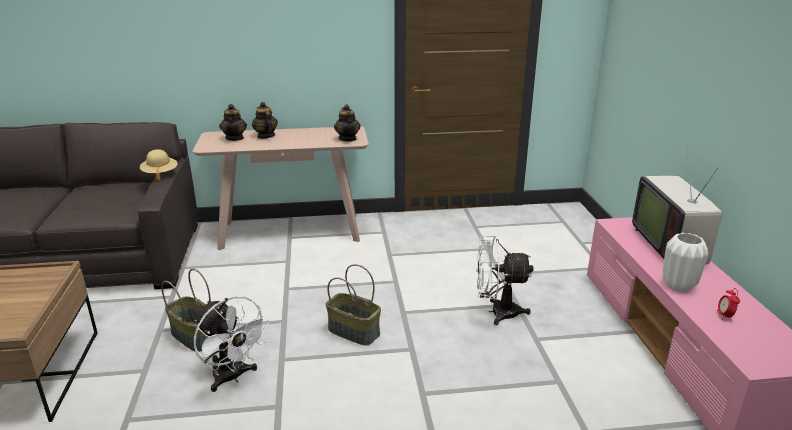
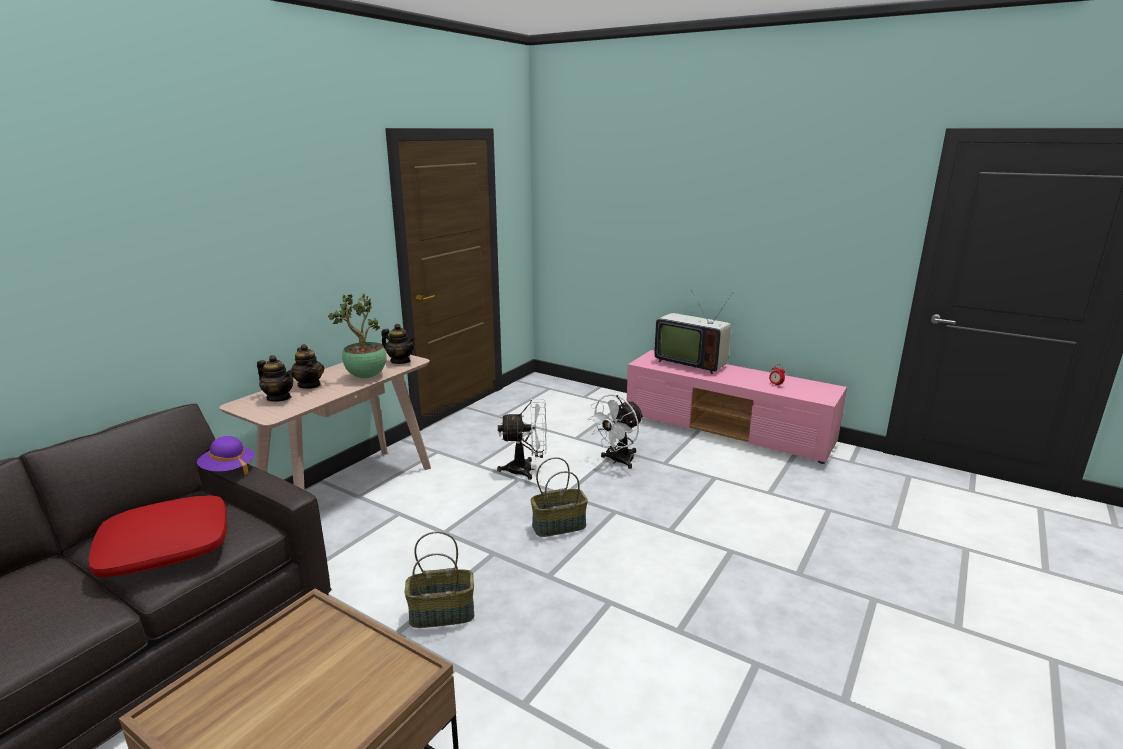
camera: 50 degrees left, 5 degrees down
(86, 204) = (166, 547): none -> red pillow
(160, 173) = (228, 469): beige hat -> purple hat
(233, 377) = (540, 612): white fan -> white fan (527, 470)
(265, 136) = (309, 385): teapot -> teapot turned 135 degrees counterclockwise
(303, 142) = (365, 377): none -> potted plant
(678, 285) = (733, 380): white vase -> none

